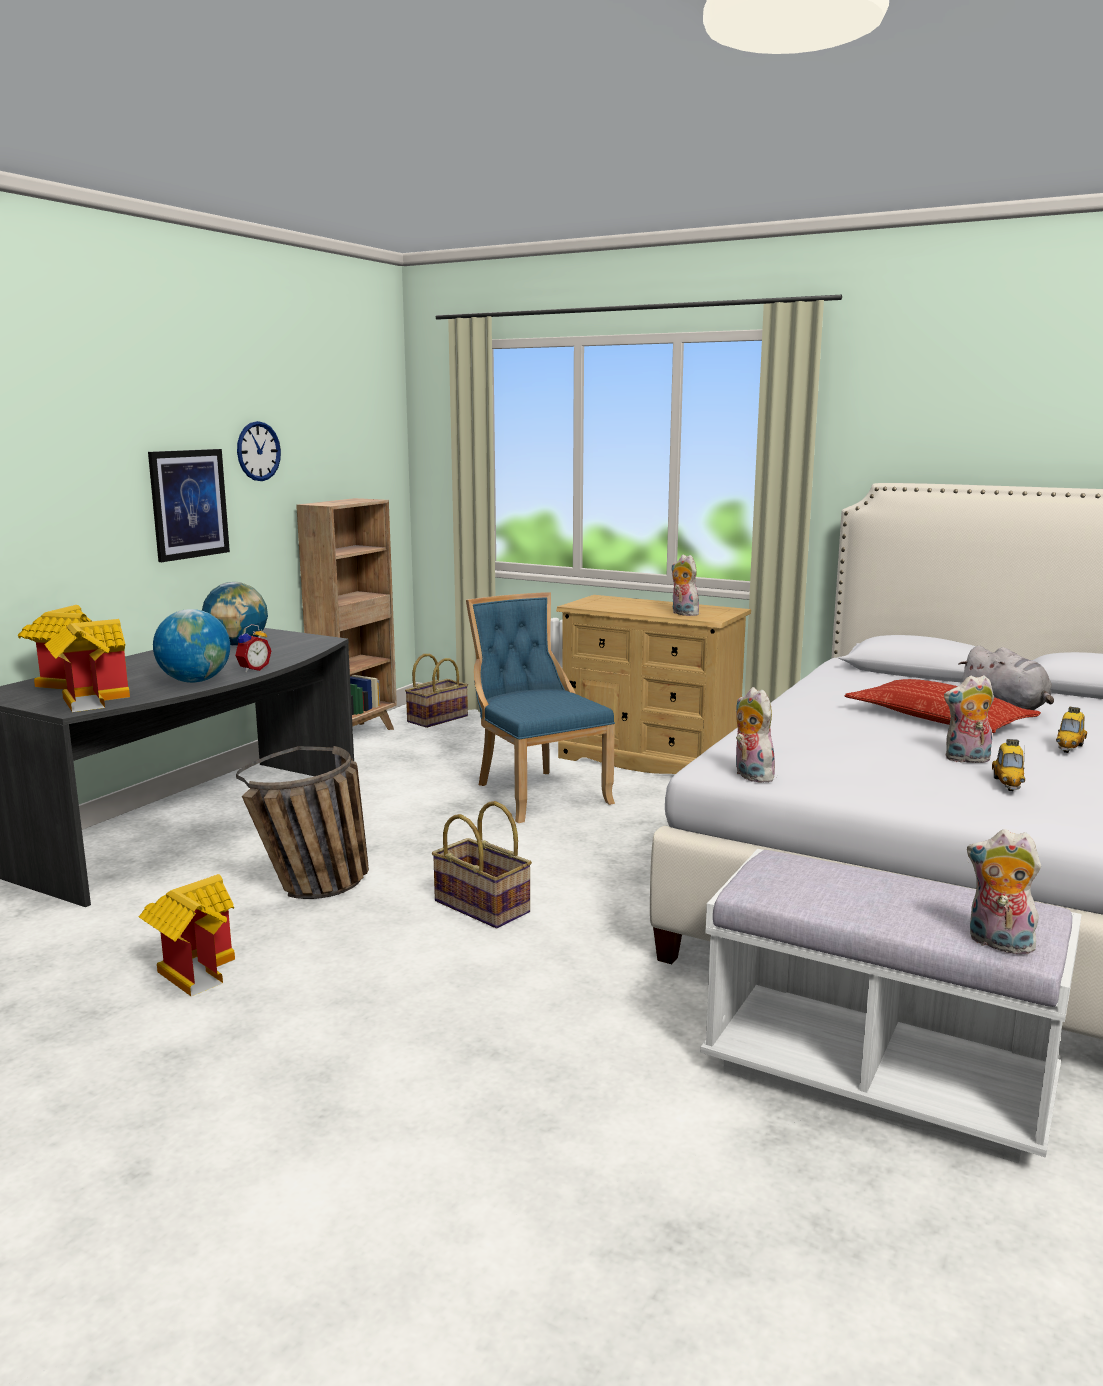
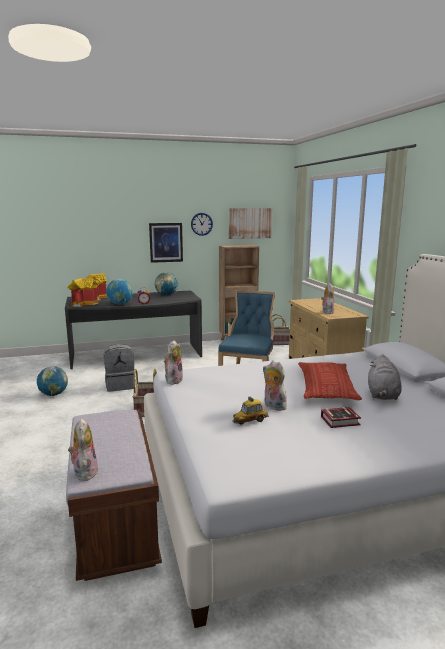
camera: 45 degrees right, 0 degrees up
(194, 970) = (53, 394): toy house -> globe
(316, 890) = (120, 385): basket -> grey backpack
(344, 447) = (250, 223): none -> picture
(876, 1079) = (116, 524): white bench -> brown bench
(1069, 748) = (342, 421): toy car -> book

